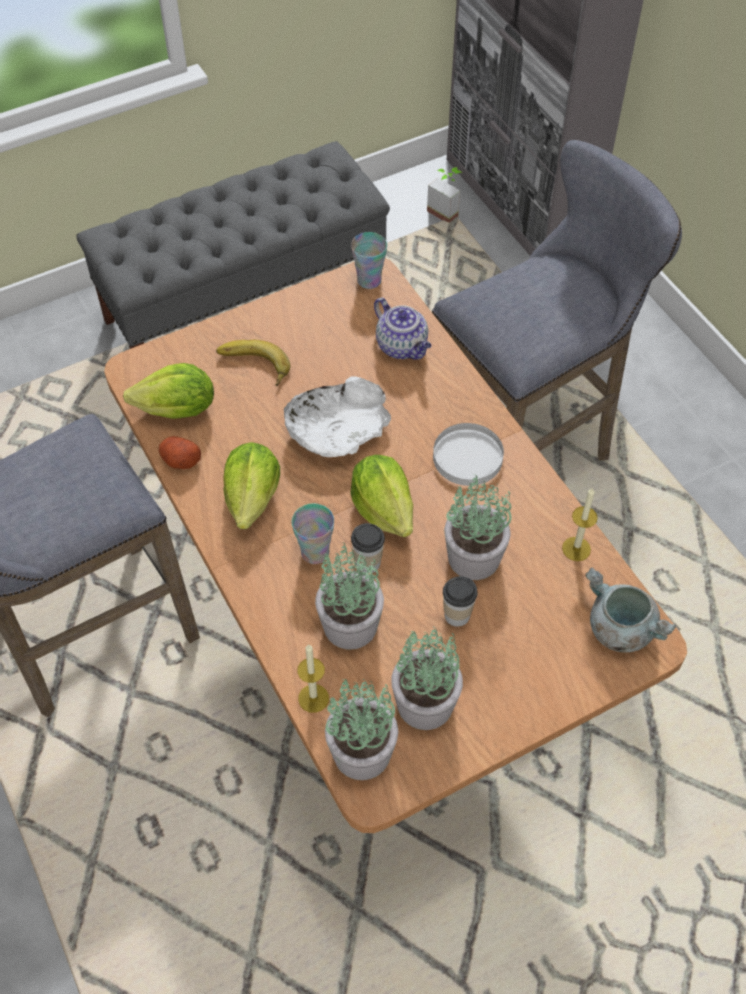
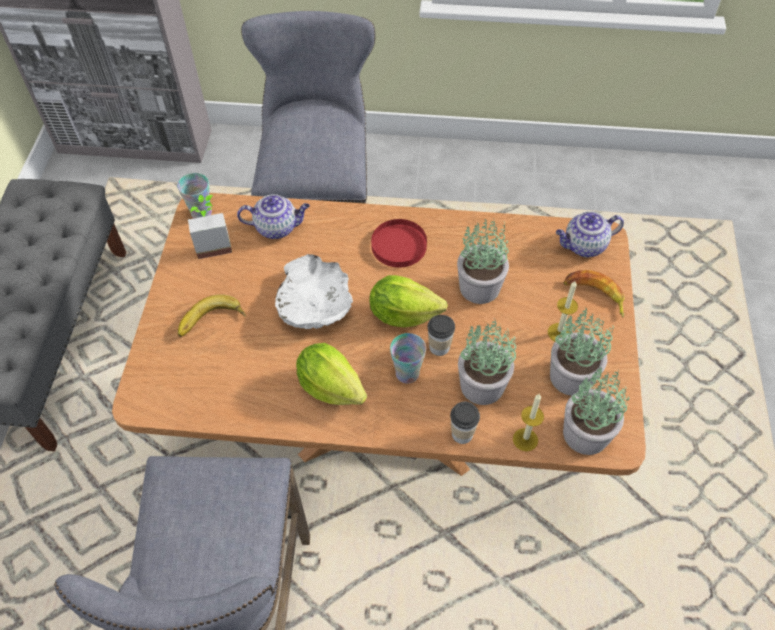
camera: 55 degrees left, 0 degrees up
(178, 410) = (208, 392): lettuce -> none
(180, 460) = (256, 415): potato -> none
(446, 210) = (99, 179): potted plant -> potted plant (213, 243)
(457, 615) = (516, 321): cup -> cup (462, 434)
(468, 457) = (399, 245): white plate -> red plate
(556, 674) = (594, 295): none -> banana
(576, 549) = (512, 232): candle -> candle (559, 332)
(619, 629) = (584, 246): grey cooking pot -> teapot

